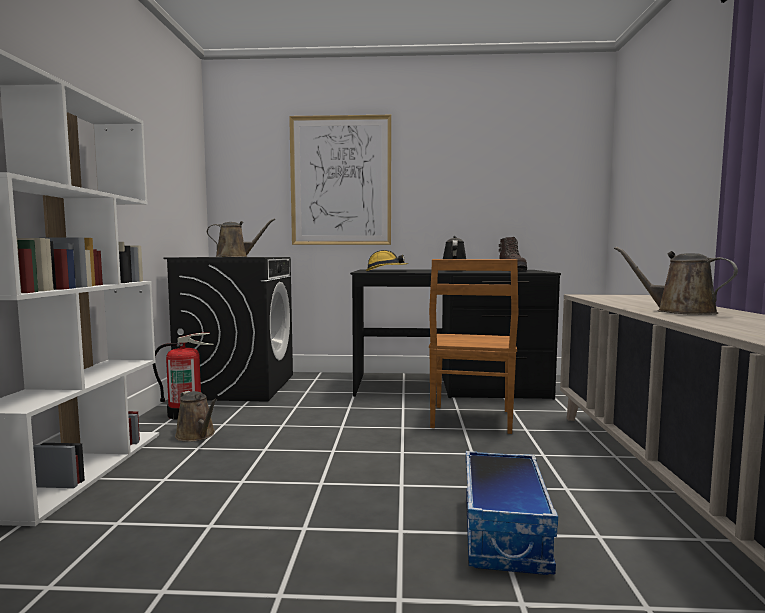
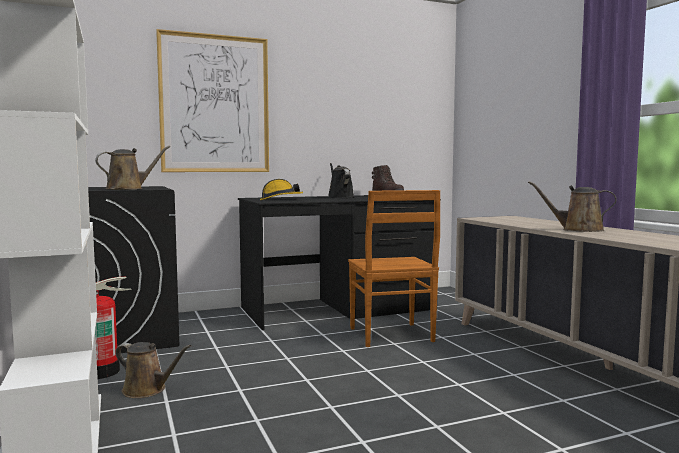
camera: 25 degrees left, 0 degrees up
(506, 533) = (508, 411): storage box -> none

